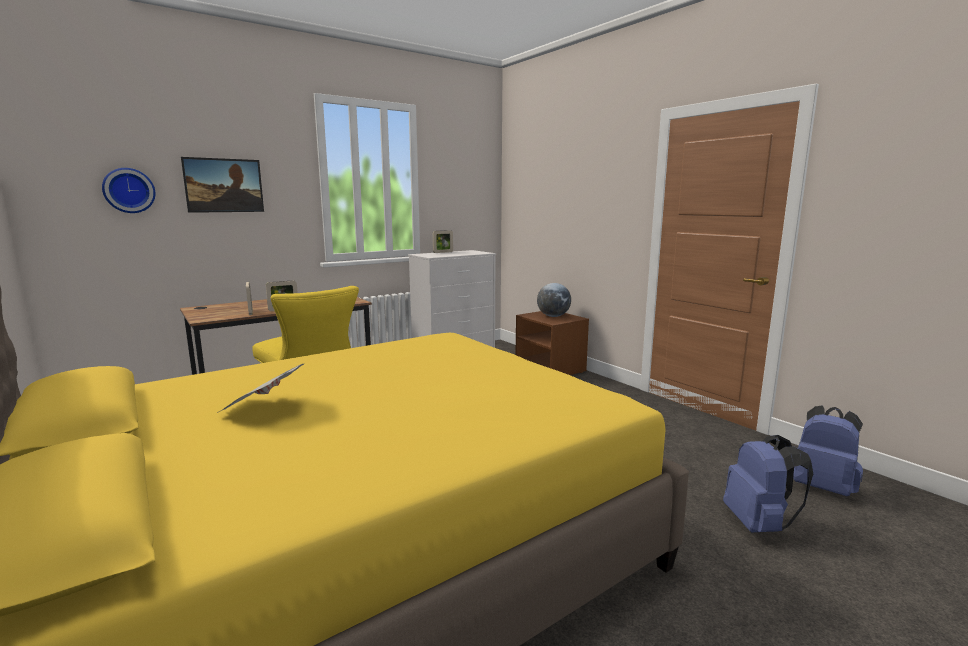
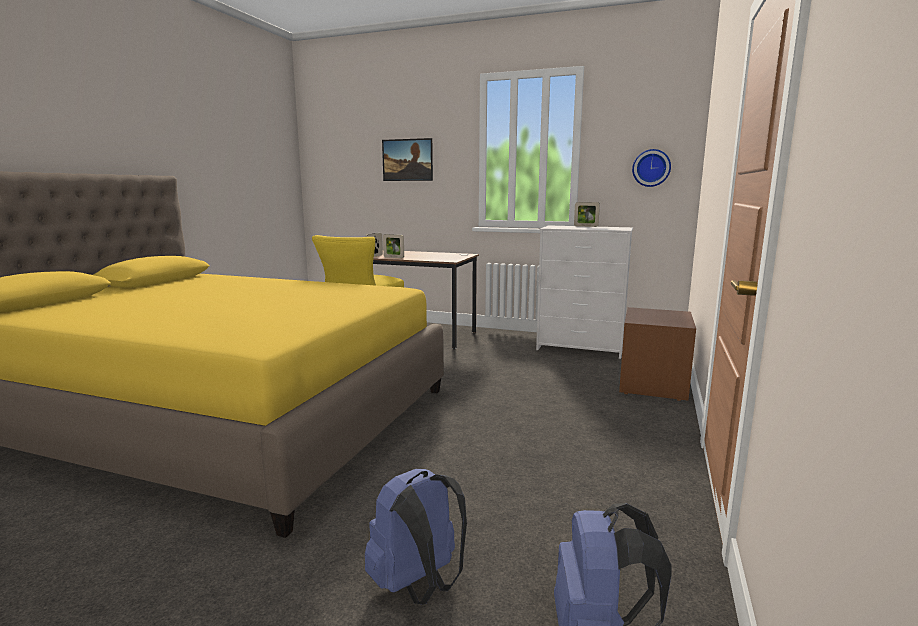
camera: 55 degrees right, 0 degrees up
(129, 190) = (353, 165): wall clock -> wall clock (651, 168)
(264, 408) = (189, 292): newspaper -> none
(553, 316) = (661, 317): globe -> none

